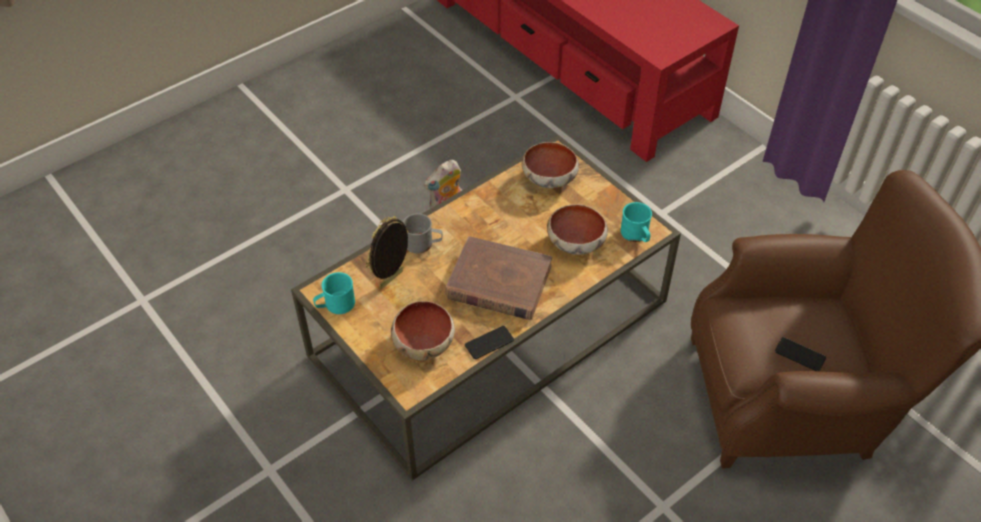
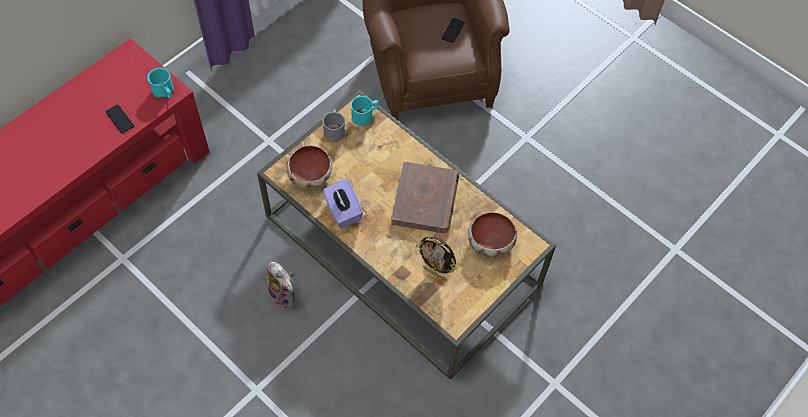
camera: 100 degrees left, 10 degrees up
(335, 305) = (467, 309): turquoise mug -> turquoise mug (165, 92)
(423, 243) = (394, 256): grey mug -> grey mug (334, 130)
(489, 343) = (482, 200): phone -> phone (120, 119)
(494, 203) = (342, 211): none -> purple tissue box
(577, 242) = (377, 152): bowl -> none

